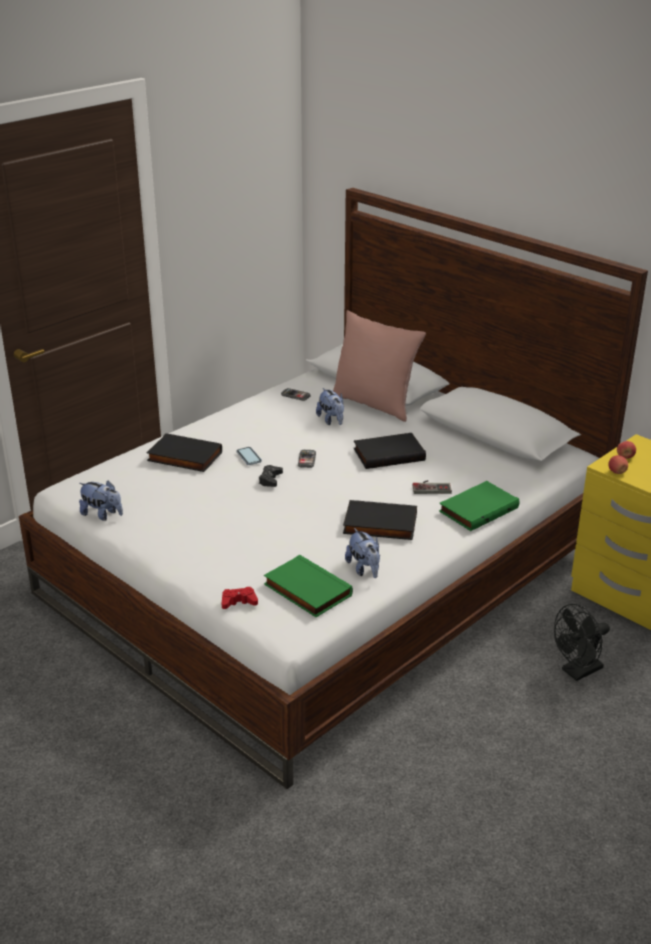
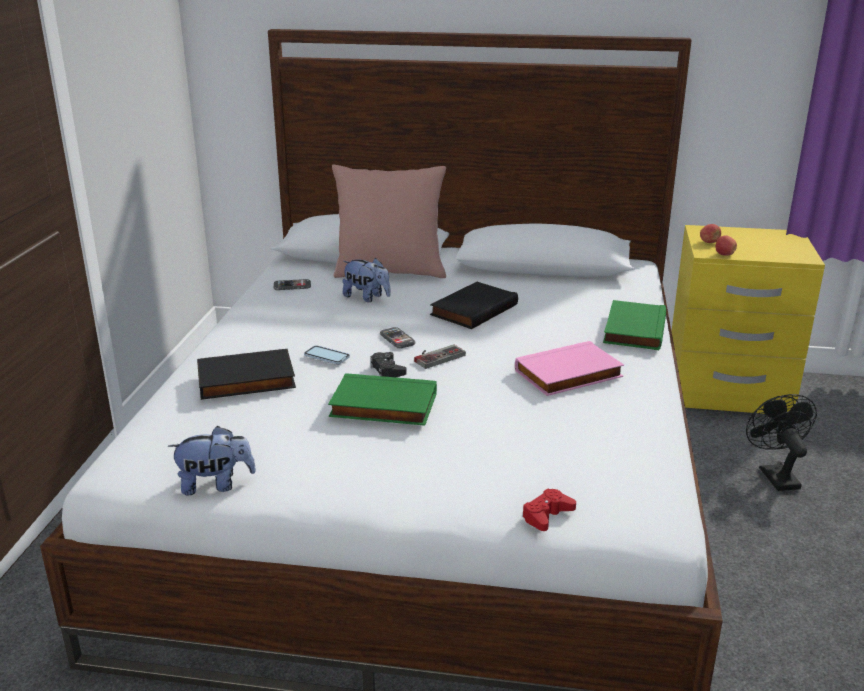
camera: 35 degrees left, 5 degrees down
(306, 590) = (600, 469): green book -> green book (382, 406)
(364, 569) = (622, 423): plush toy -> none
(379, 525) = (569, 375): black book -> pink book
(431, 487) = (560, 325): game controller -> game controller (436, 356)
(577, 672) = (775, 475): black fan -> black fan turned 150 degrees clockwise

